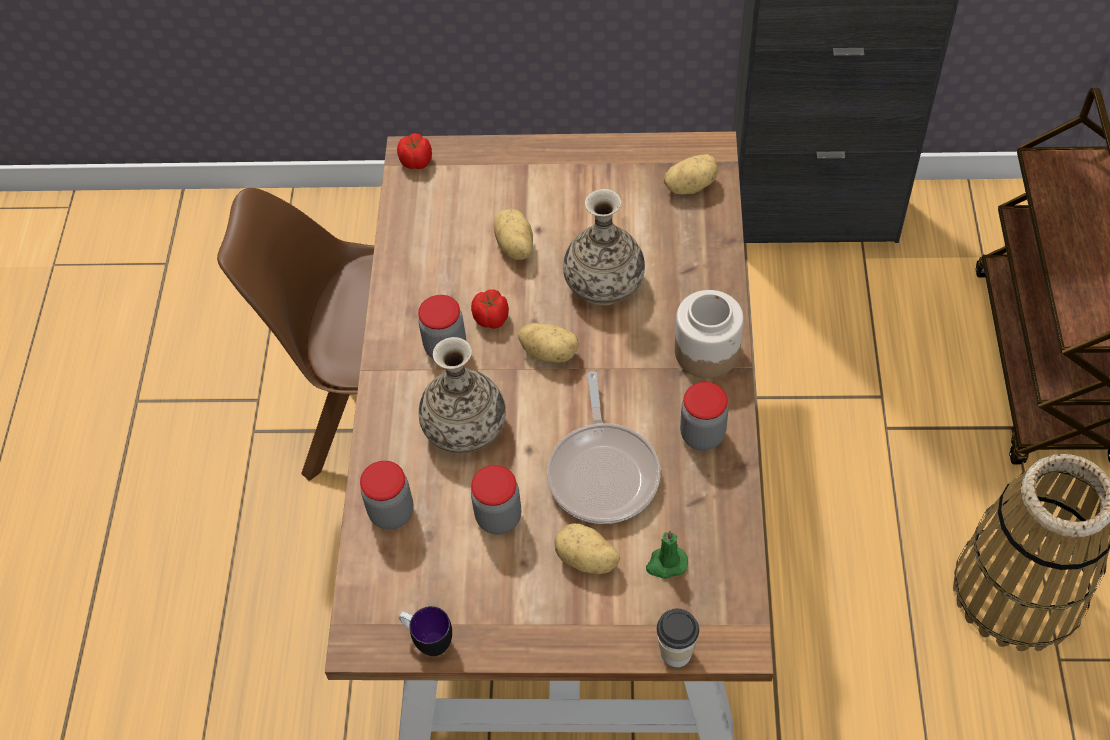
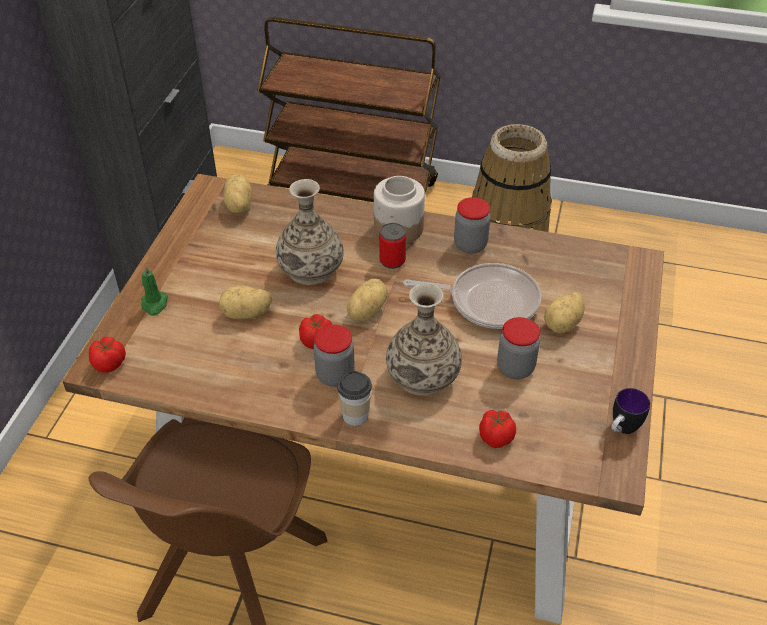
camera: 80 degrees left, 10 degrees down
(391, 512) = (495, 437): jar -> tomato
(644, 358) = (392, 260): none -> can
(666, 564) = (574, 283): green candle -> green candle (154, 304)
(676, 652) = (645, 292): cup -> cup (355, 416)

